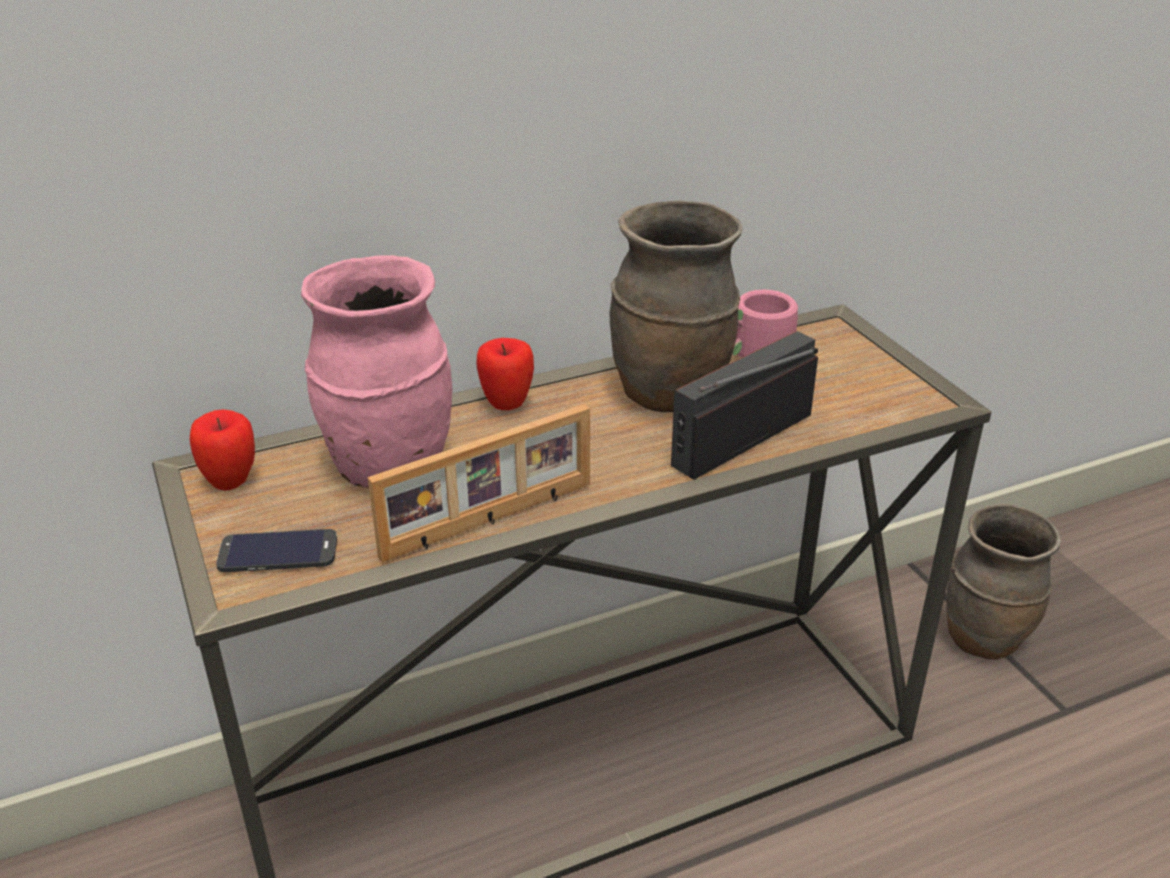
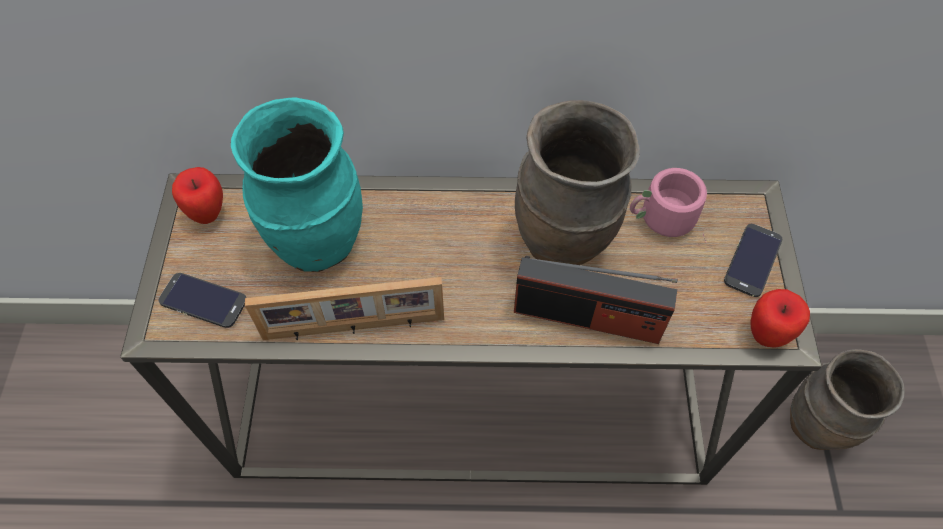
camera: 25 degrees right, 25 degrees up
(388, 467) = (316, 241): pink vase -> turquoise vase
(507, 403) = (433, 204): apple -> apple (766, 334)
(742, 439) = (588, 317): radio -> radio turned 150 degrees counterclockwise
(866, 359) = (752, 260): none -> phone

